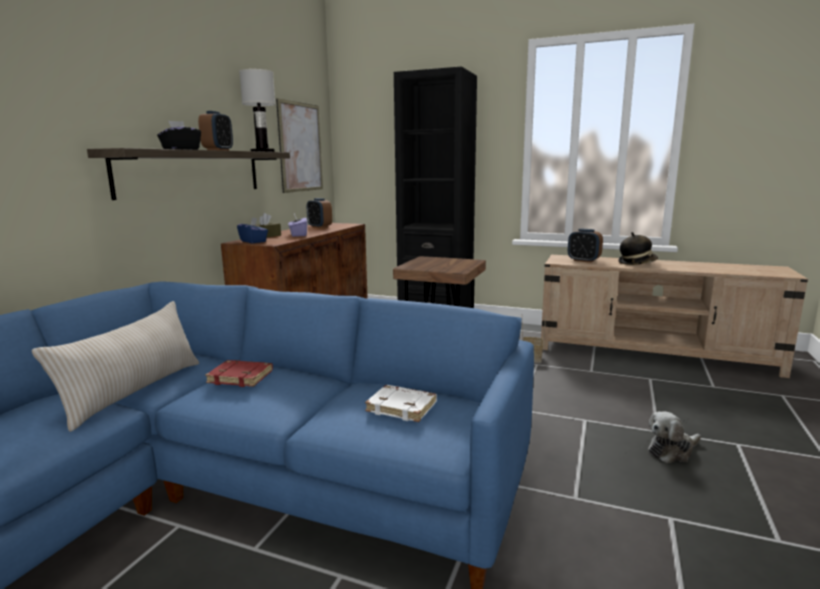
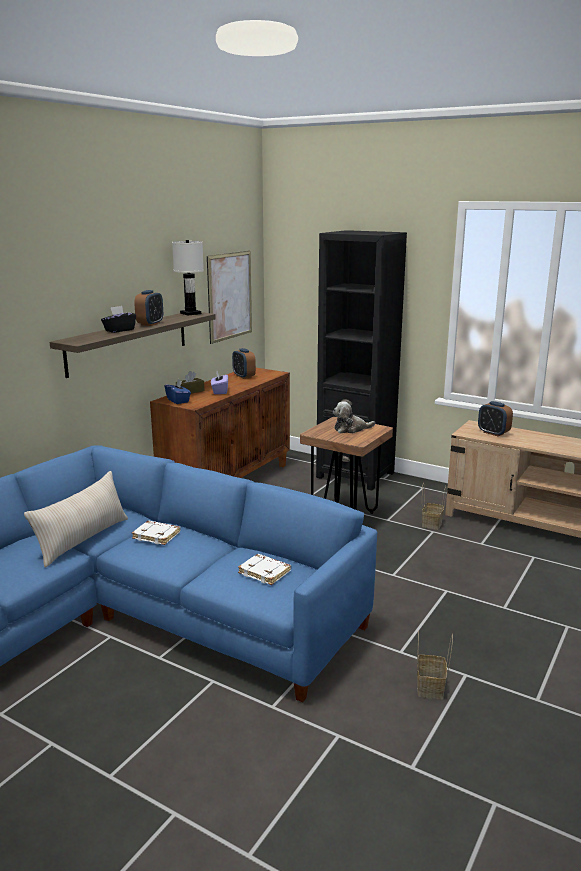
camera: 10 degrees right, 5 degrees up
(241, 377) = (157, 535): red book -> white book
(637, 263) = (544, 441): hat -> none
(641, 543) = (431, 688): none -> basket
(672, 451) = (504, 625): plush toy -> plush toy (351, 429)

